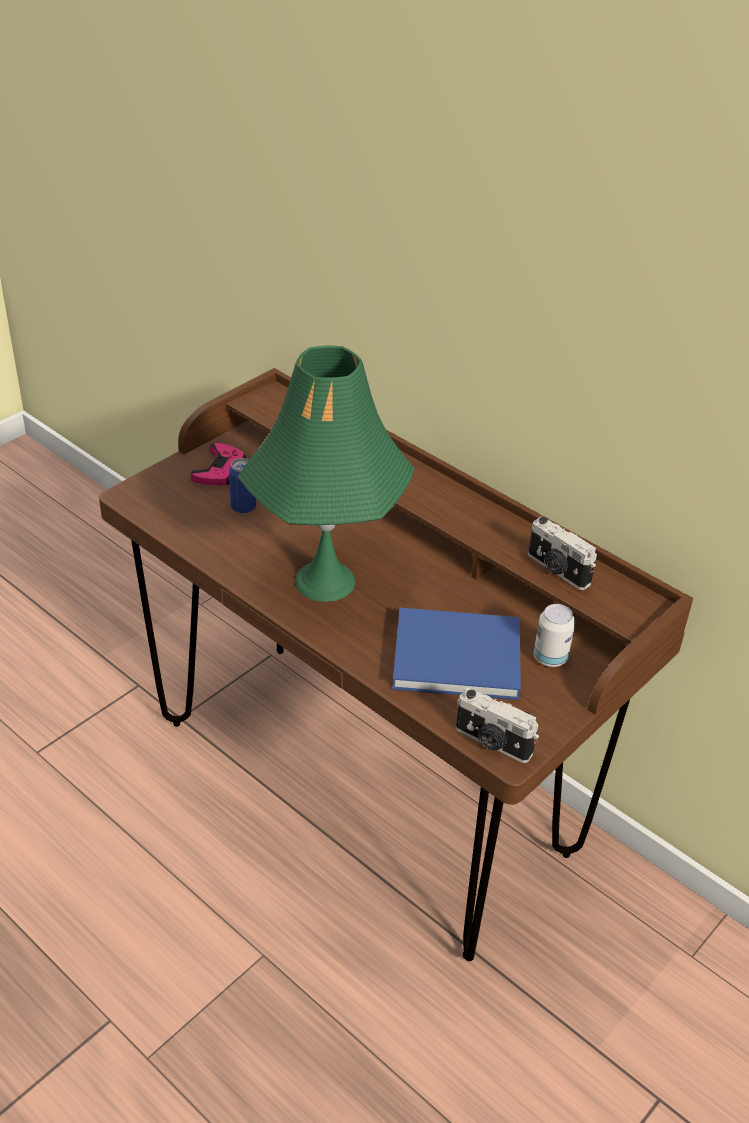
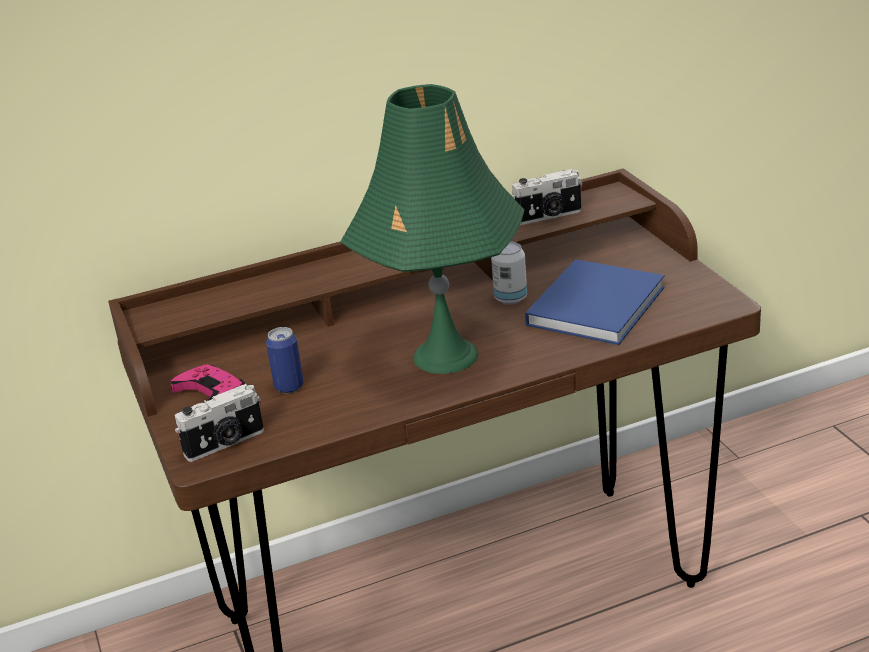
camera: 60 degrees left, 10 degrees down
(492, 743) = (709, 309): camera -> camera (225, 444)
(550, 658) = (621, 264): can -> can (510, 298)

